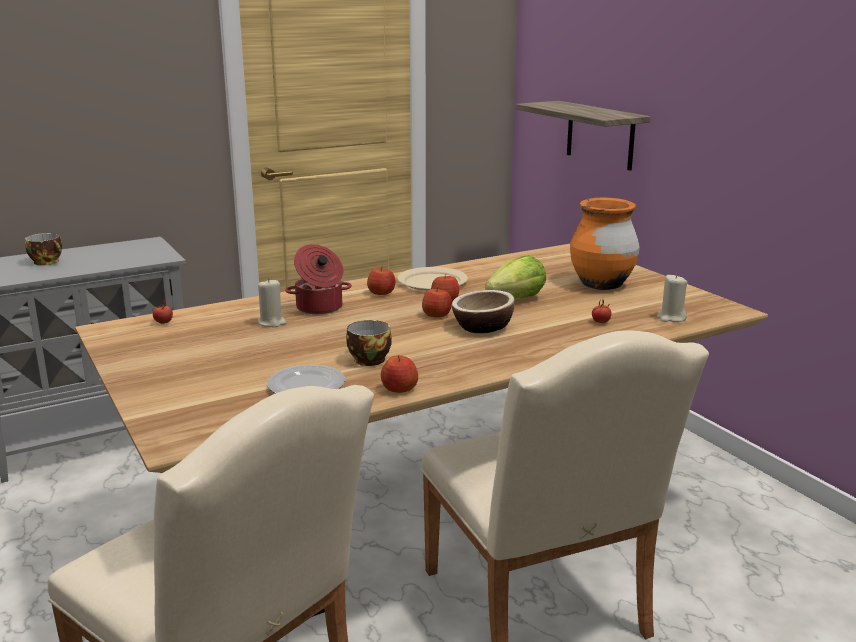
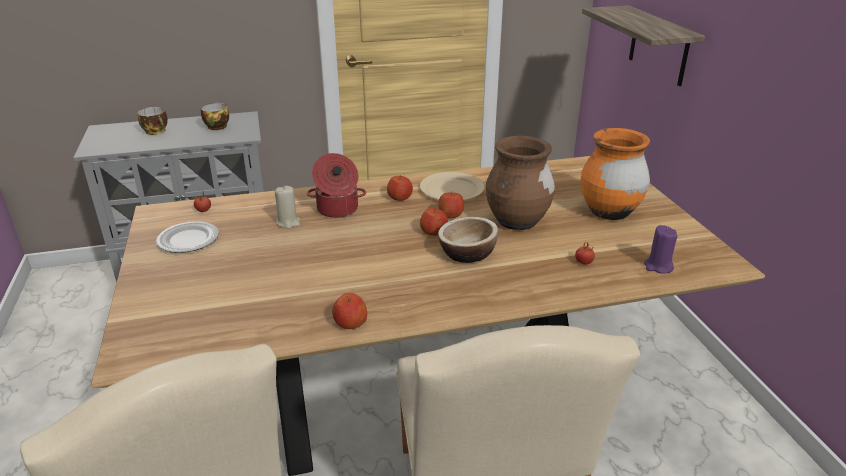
camera: 15 degrees right, 10 degrees up
(307, 386) = (274, 306): plate -> plate (189, 240)
(367, 359) = (342, 280): cup -> cup (216, 126)
(516, 300) = (517, 222): lettuce -> brown vase
(671, 318) = (658, 266): beige candle -> purple candle

